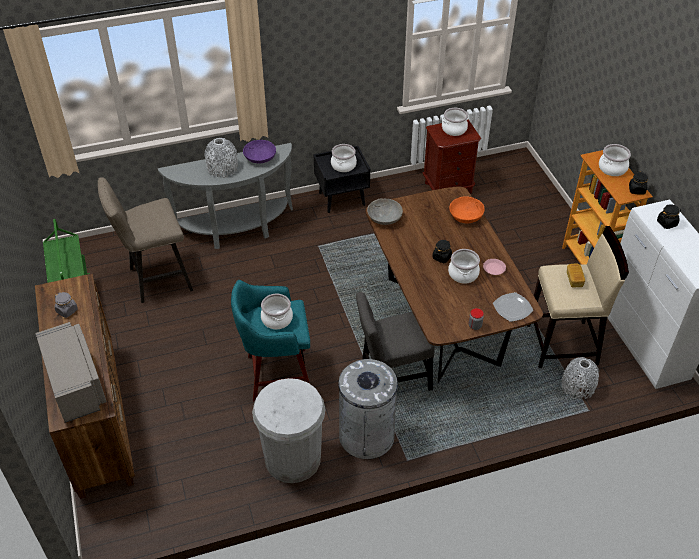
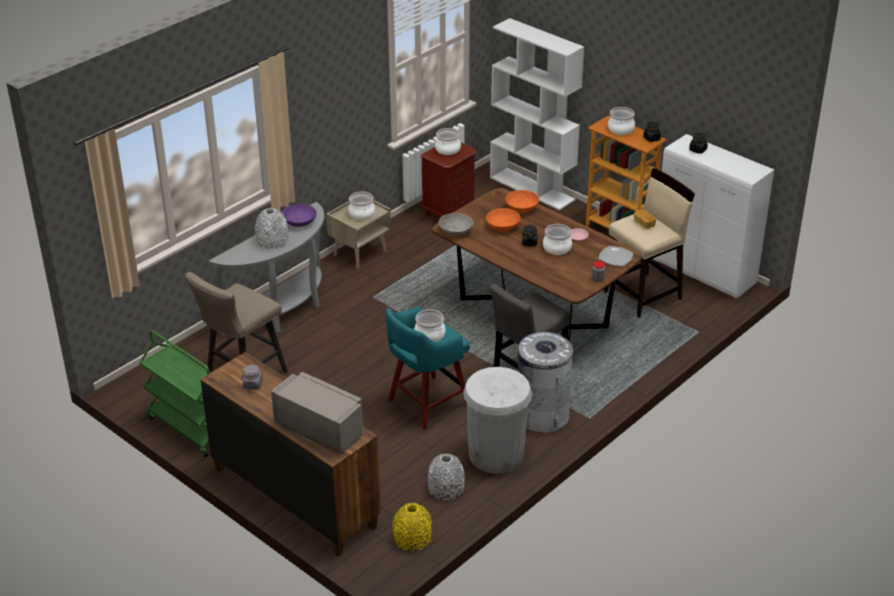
camera: 30 degrees left, 10 degrees down
(153, 512) = (412, 538): none -> yellow vase
(342, 198) = (360, 253): black nightstand -> beige nightstand
(431, 229) = (503, 226): none -> orange bowl
(542, 189) = (532, 188): none -> white bookcase
(578, 386) = (678, 319): grey vase -> grey vase (446, 488)

